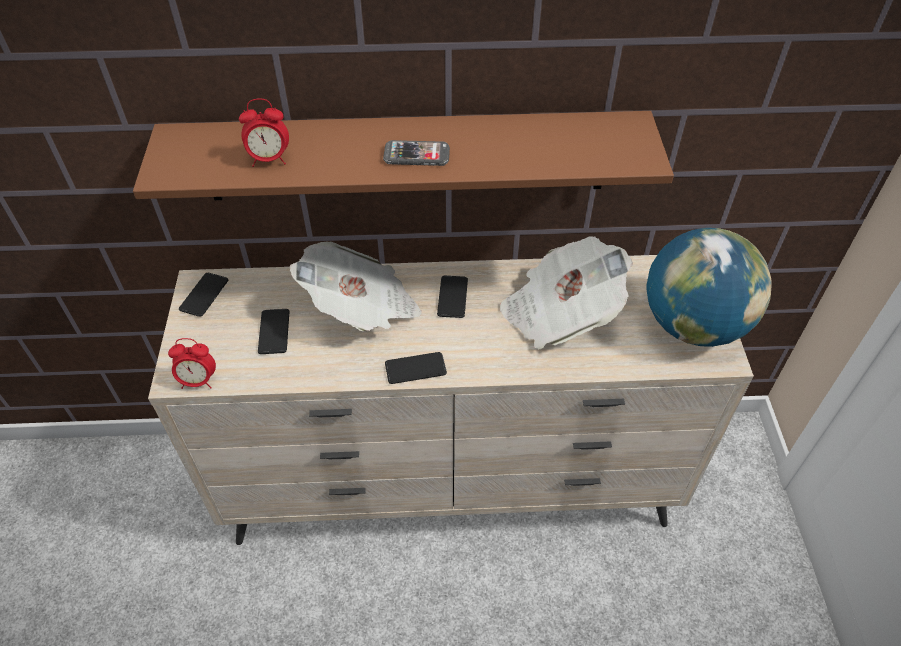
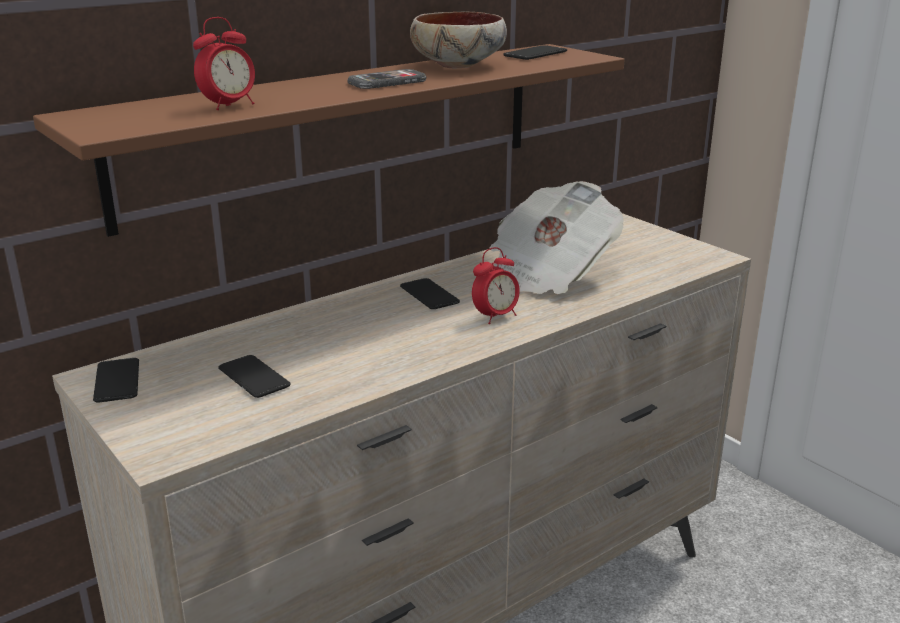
camera: 35 degrees left, 25 degrees down
(198, 381) = (199, 446): alarm clock -> alarm clock (495, 316)
(361, 308) = (340, 330): newspaper -> none
(415, 368) = (458, 348): phone -> phone (535, 54)
(510, 137) = (458, 65): none -> bowl
(693, 325) = (665, 247): globe -> none

